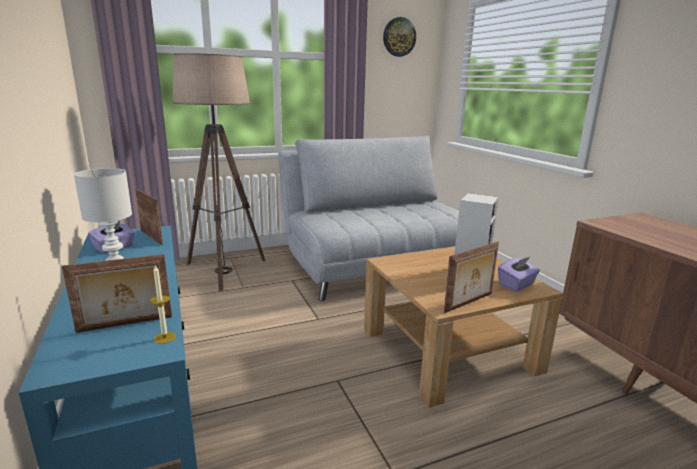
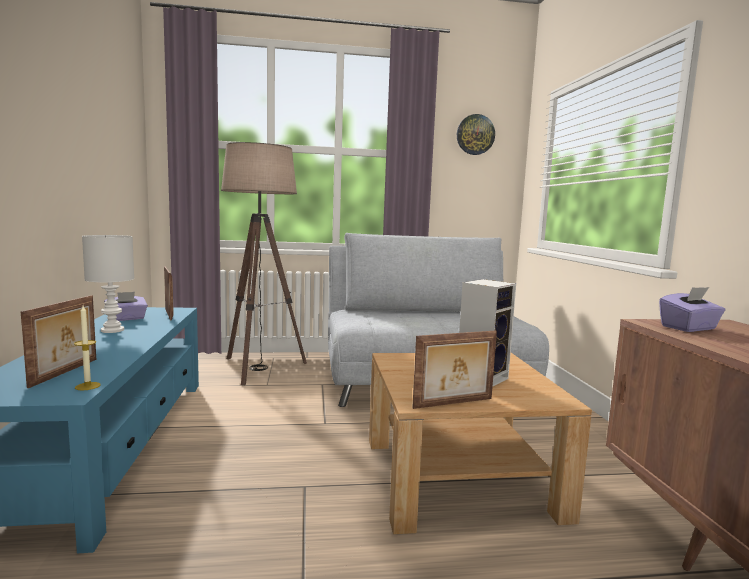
camera: 15 degrees right, 10 degrees down
(125, 325) = (66, 372): picture frame -> picture frame turned 75 degrees counterclockwise
(516, 285) = (533, 394): purple tissue box -> purple tissue box (689, 328)

